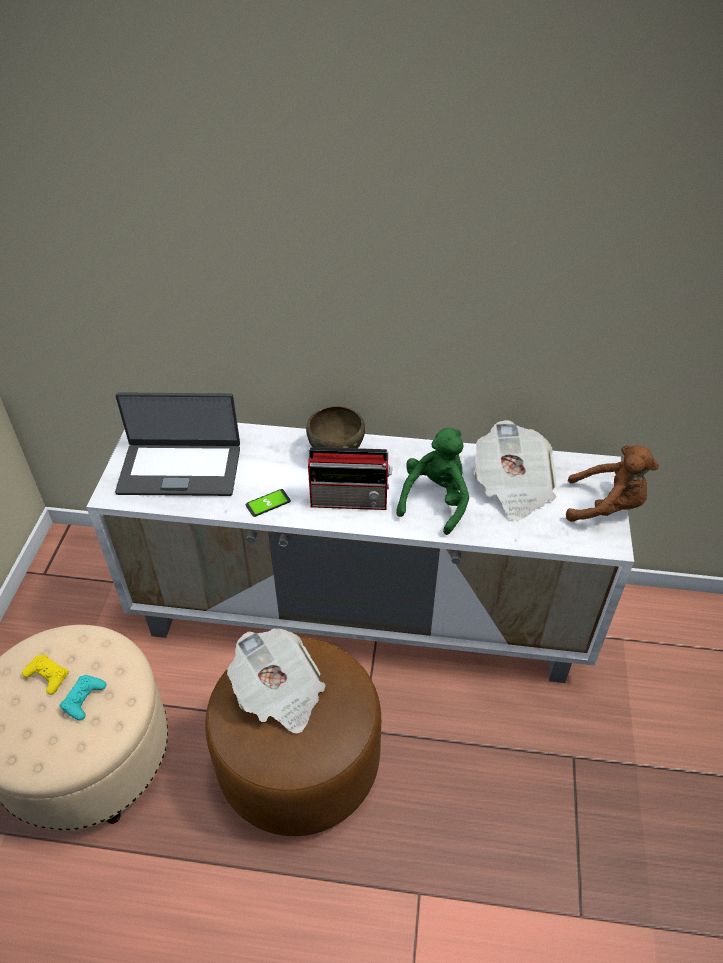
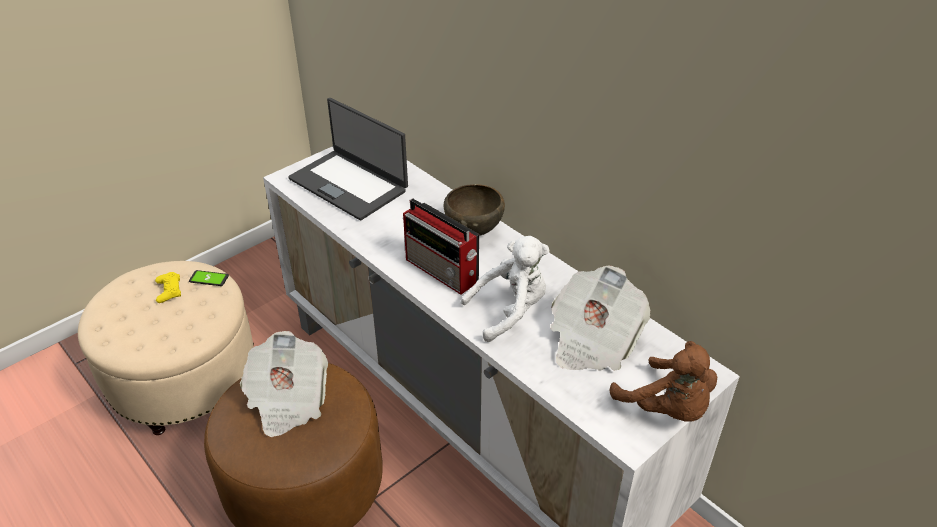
camera: 40 degrees right, 5 degrees down
(83, 699) = (171, 318): turquoise game controller -> none
(268, 503) = (379, 240): phone -> phone (209, 279)
(435, 500) = (510, 311): green plush toy -> white plush toy

